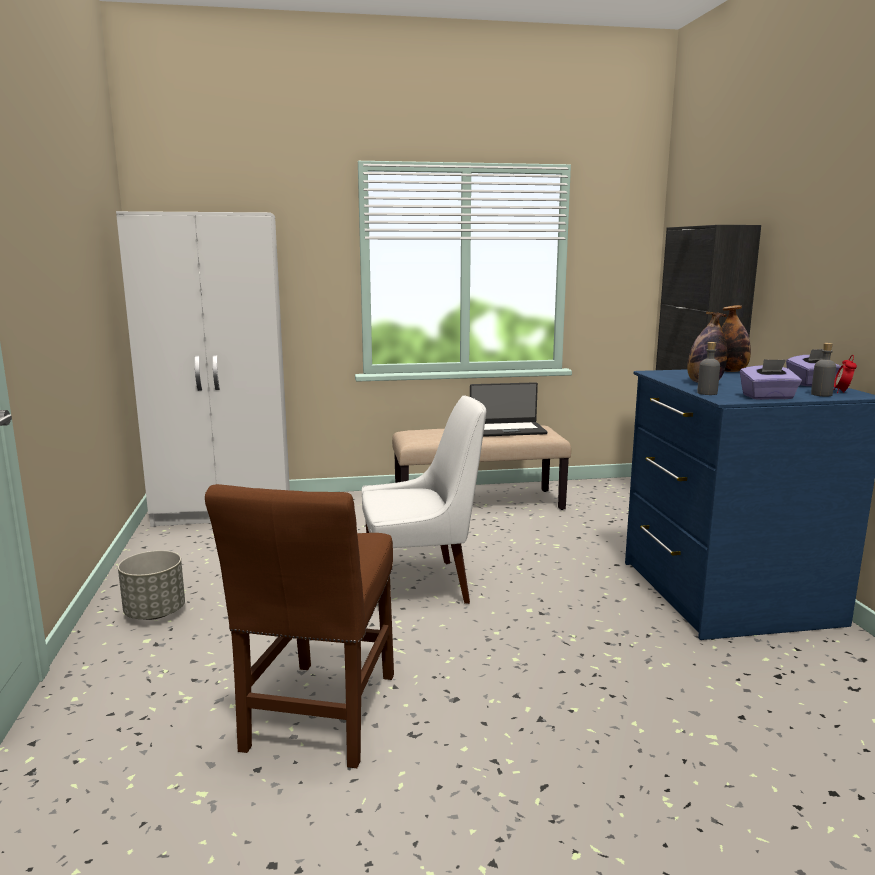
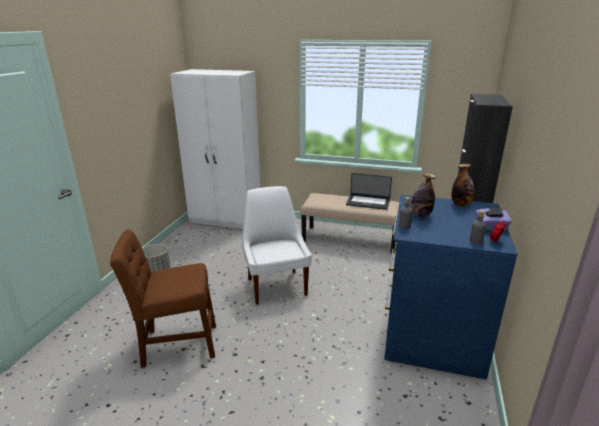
camera: 25 degrees right, 10 degrees up
(320, 717) = (175, 345): brown chair -> brown chair turned 45 degrees clockwise
(422, 585) = (276, 285): white chair -> white chair turned 120 degrees counterclockwise
(768, 397) = (435, 238): purple tissue box -> none

